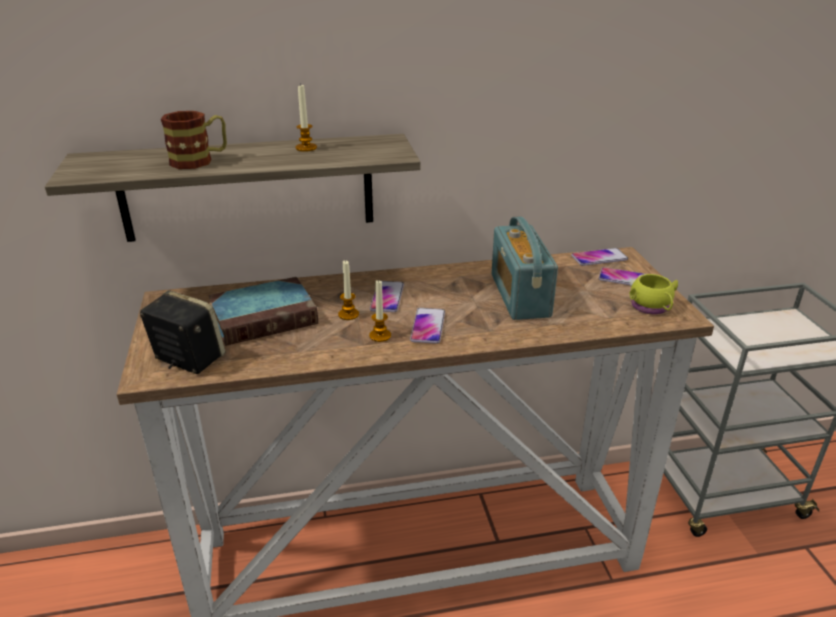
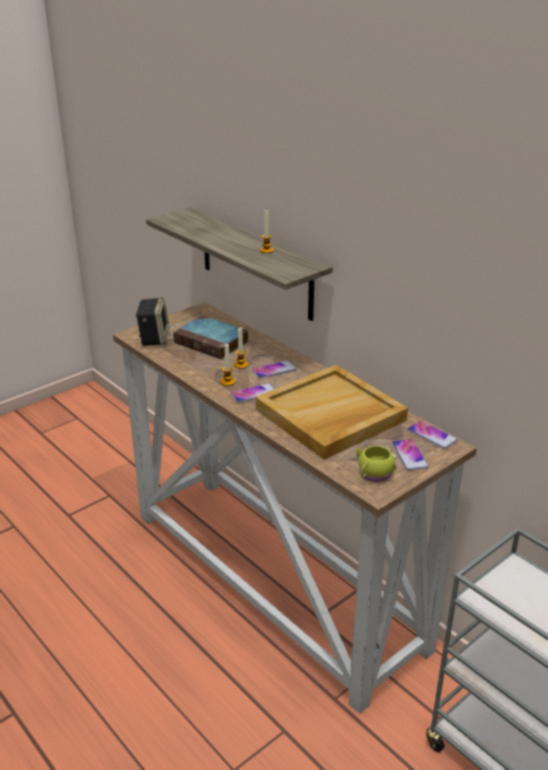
camera: 60 degrees right, 0 degrees up
(200, 160) = (214, 234): mug -> none
(519, 295) = (330, 415): radio -> beige tray

